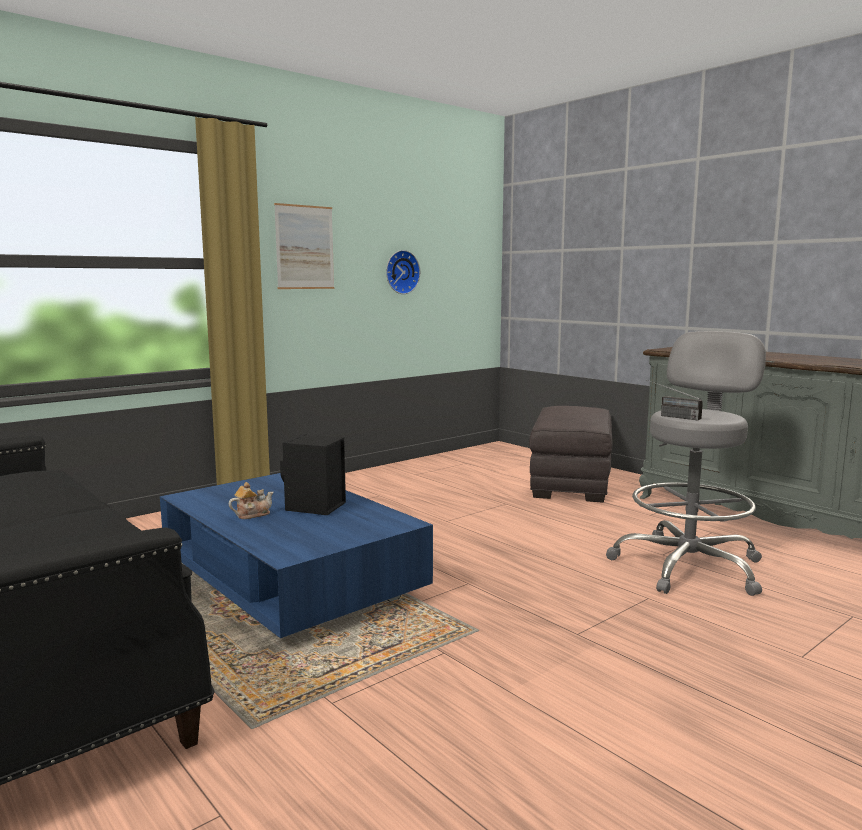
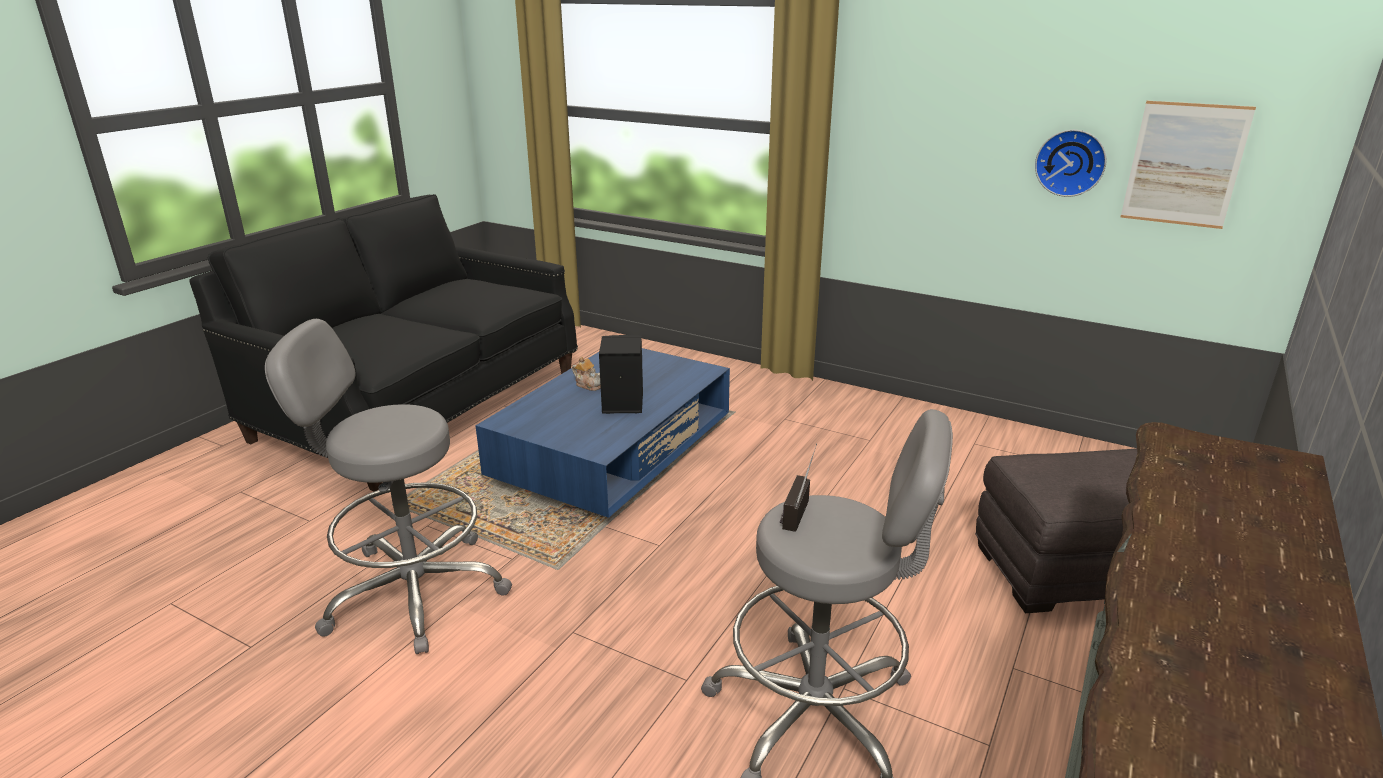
camera: 70 degrees right, 15 degrees up
(305, 247) = (911, 117): picture -> picture (1184, 164)
(470, 719) = (412, 591): none -> grey stool

